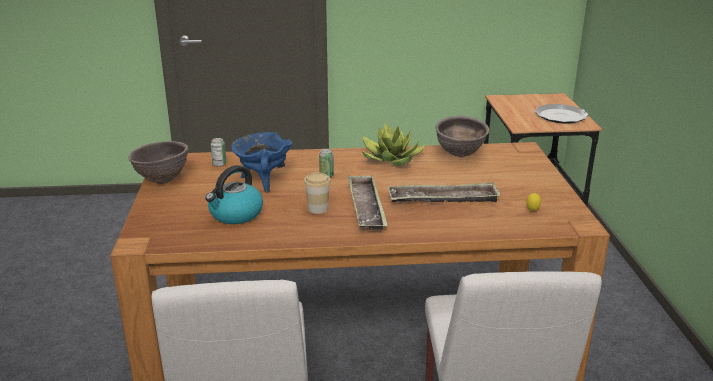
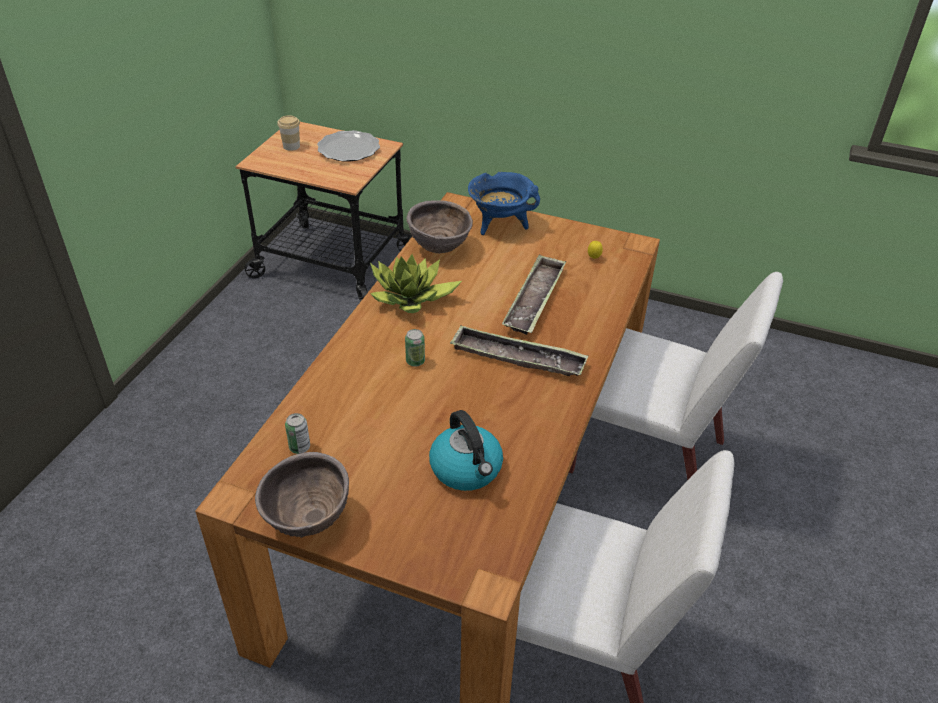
camera: 65 degrees left, 15 degrees up
(263, 181) = (389, 419): blue cooking pot -> blue cooking pot (500, 225)
(318, 209) = (497, 395): cup -> cup (291, 146)

